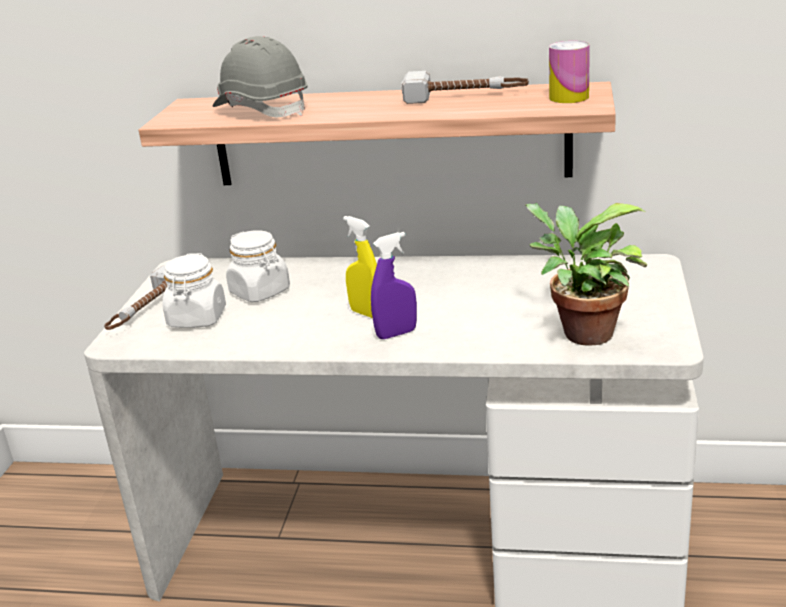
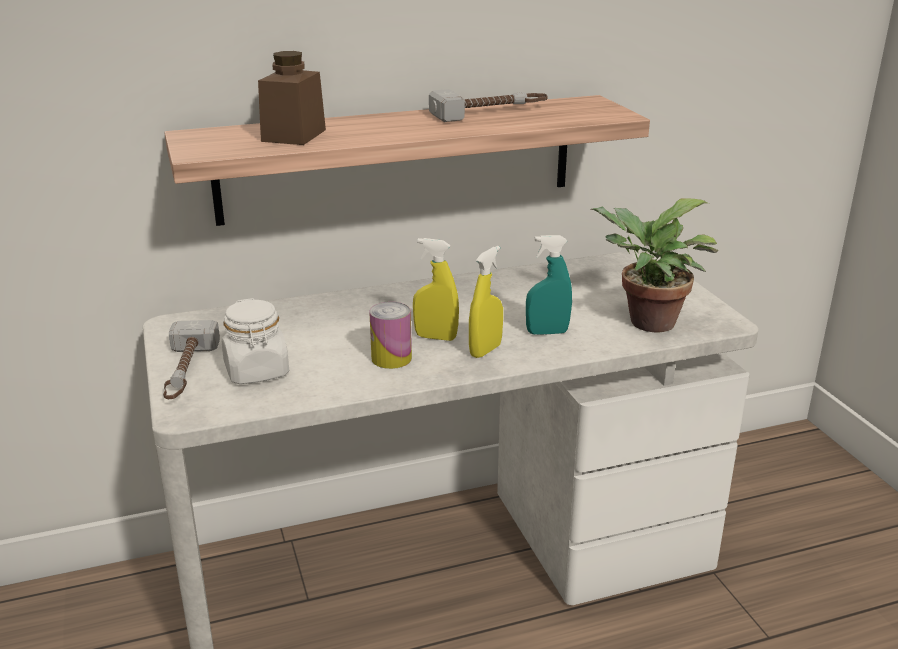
camera: 30 degrees left, 0 degrees up
(260, 292) = (299, 334): white jar -> none
(262, 109) = (294, 135): grey hard hat -> brown jar
(396, 334) = (485, 350): purple spray bottle -> yellow spray bottle
(471, 326) = (547, 332): none -> turquoise spray bottle
(569, 97) = (589, 109): can -> can (391, 358)

